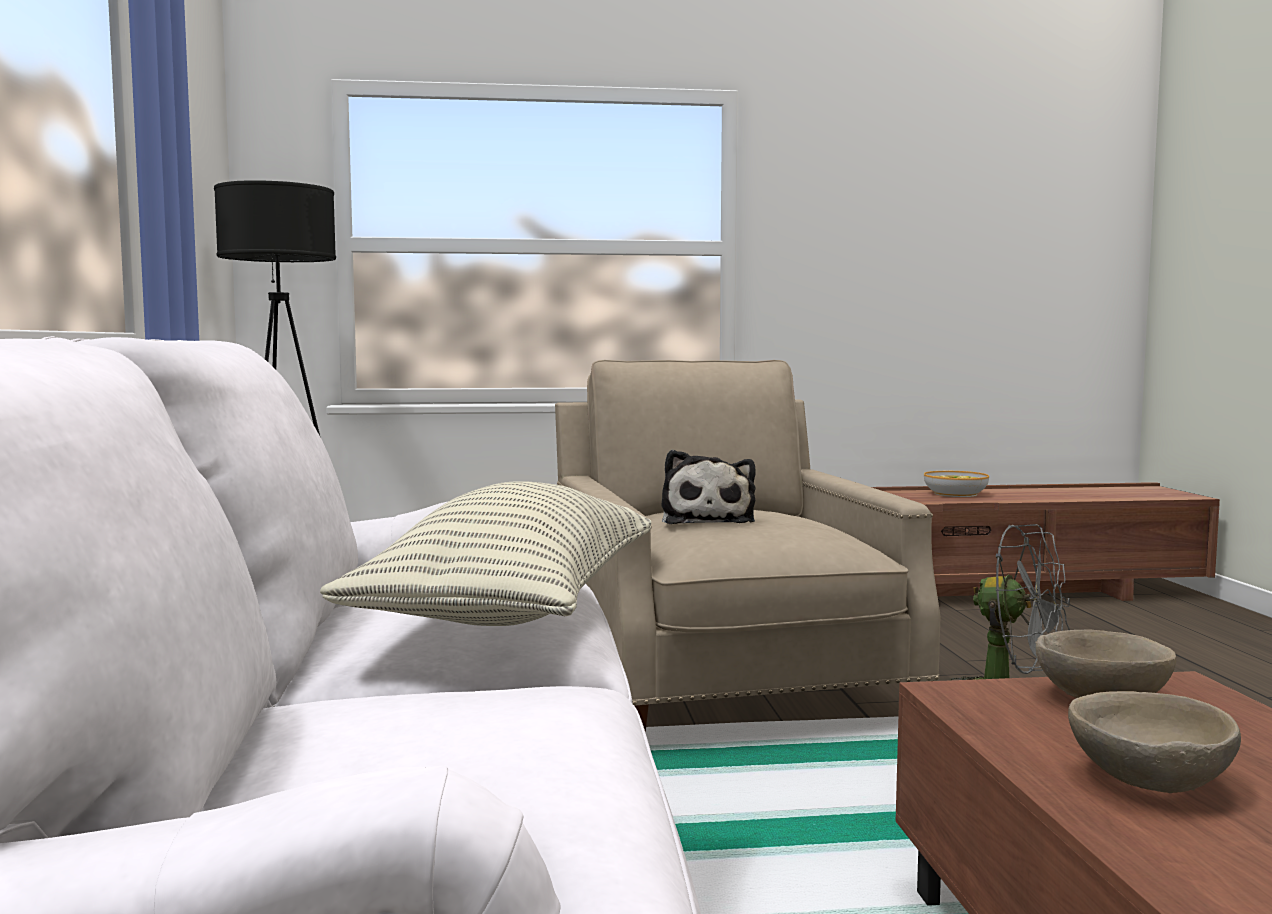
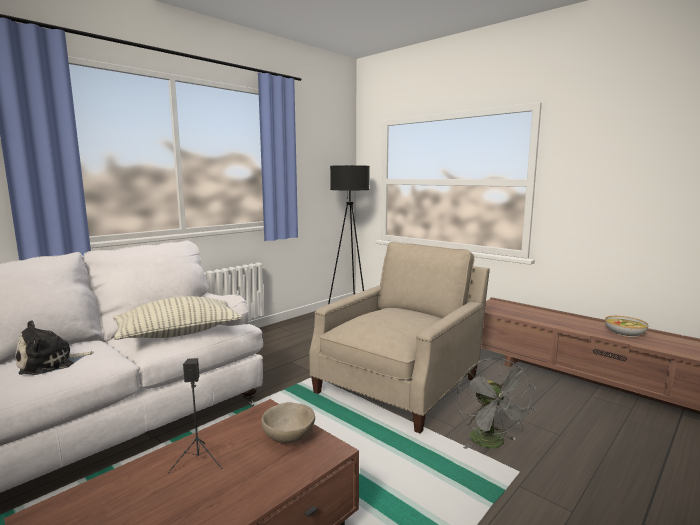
camera: 50 degrees right, 5 degrees up
(707, 520) = (378, 316): plush toy -> plush toy (50, 363)
(1147, 781) = (199, 461): beige bowl -> black speaker

